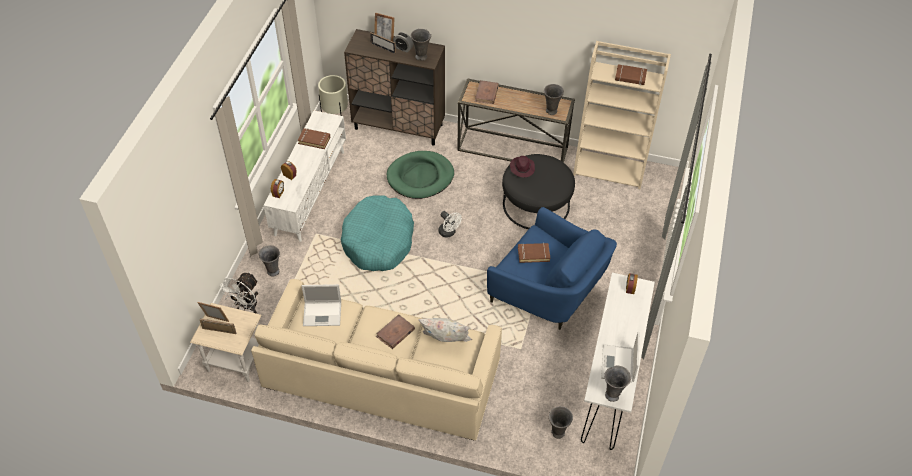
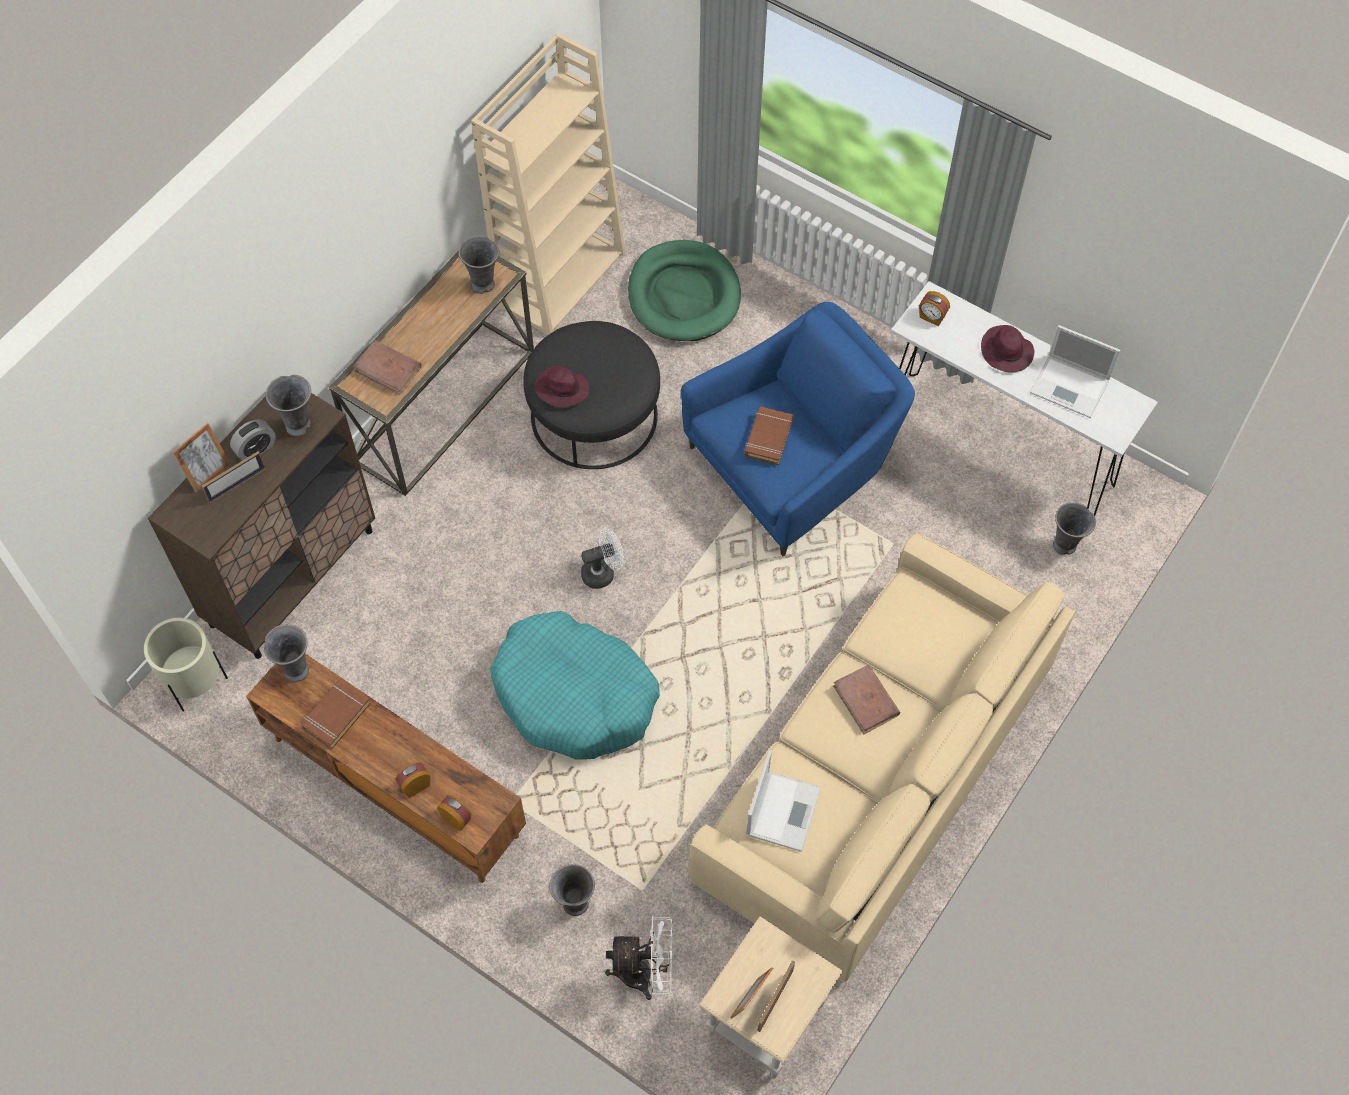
camera: 70 degrees left, 10 degrees up
(246, 307) = (645, 973): white fan -> white fan turned 45 degrees counterclockwise
(310, 191) = (394, 786): white tv stand -> brown tv stand
(420, 177) = (445, 578): green dog bed -> green dog bed (684, 295)
(445, 343) = (910, 629): white pillow -> none
(613, 394) = (1123, 414): grey vase -> grey vase (296, 669)
(625, 328) = (1007, 352): none -> purple hat
(630, 77) = (544, 118): brown book -> none

